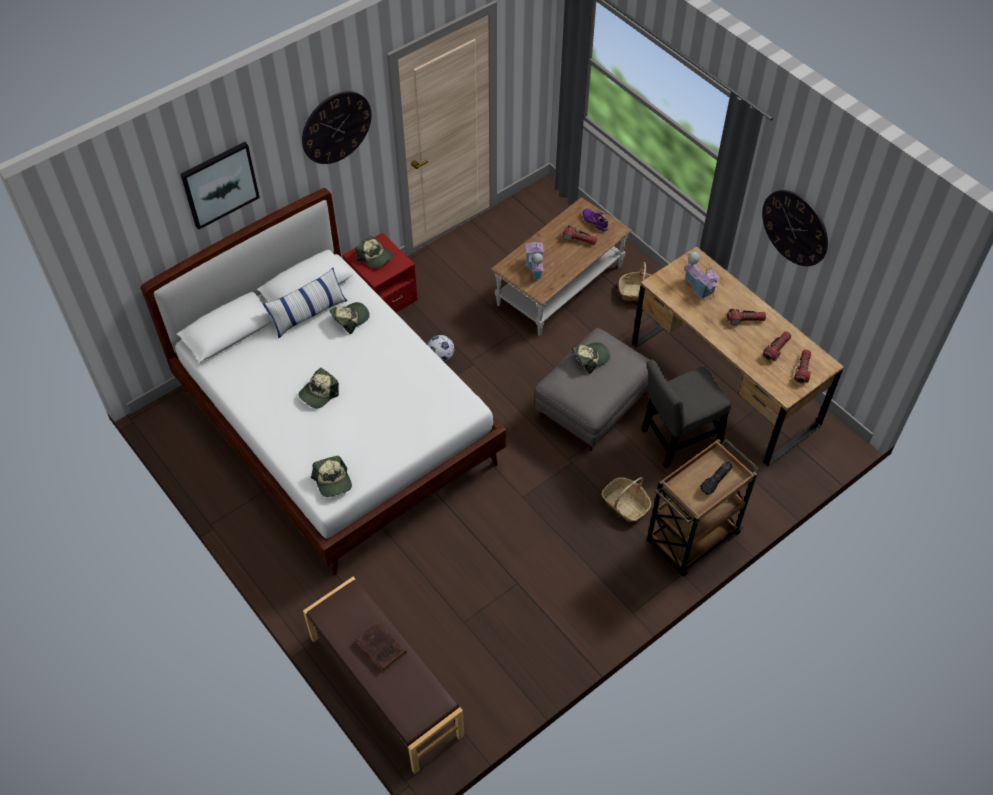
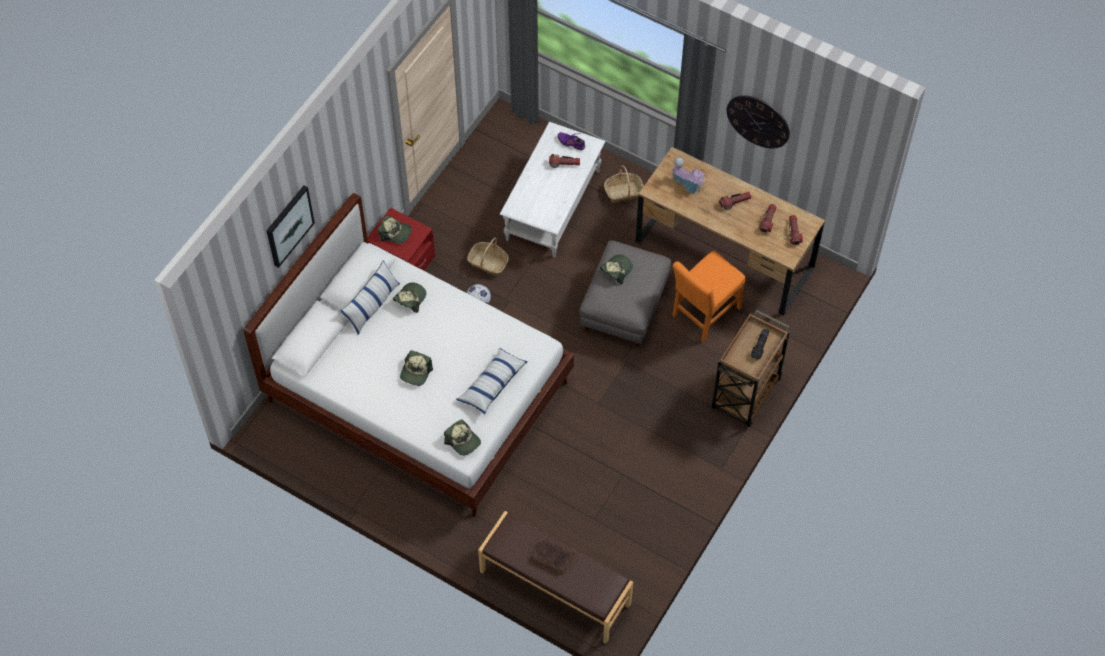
camera: 20 degrees left, 5 degrees up
(336, 127) = (358, 143): wall clock -> none
(394, 431) = (492, 385): none -> pillow
(534, 268) = (537, 202): toy house -> none
(559, 285) = (553, 205): brown coffee table -> white coffee table
(625, 504) = (683, 383): basket -> basket (488, 262)
(677, 439) = (704, 314): grey chair -> orange chair

